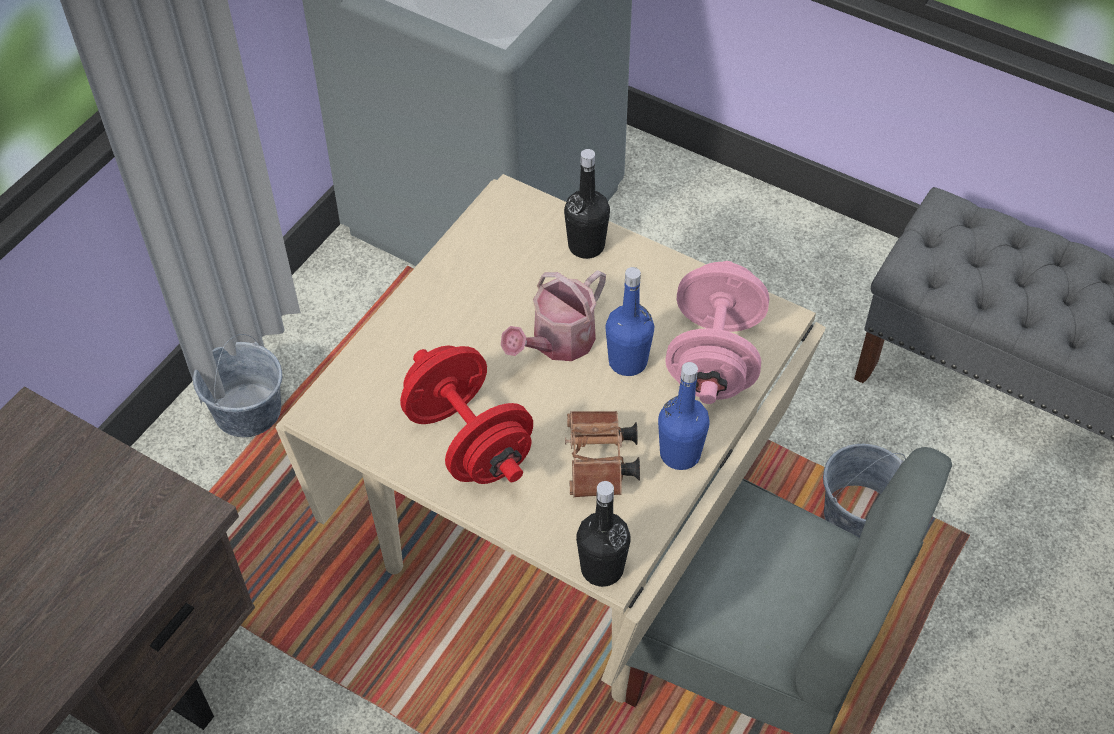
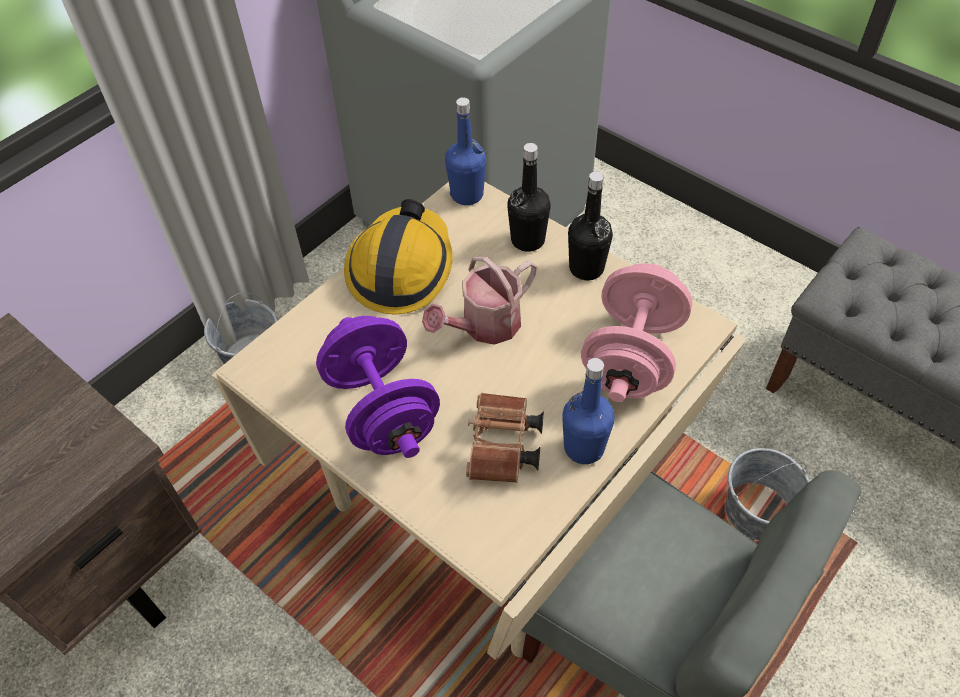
camera: 10 degrees right, 0 degrees up
(456, 291) = (401, 268): none -> hard hat
(469, 441) = (382, 410): red dumbbell -> purple dumbbell
(602, 568) = (486, 556): black bottle -> black bottle (586, 268)
(628, 361) = (548, 351): blue bottle -> blue bottle (467, 195)

